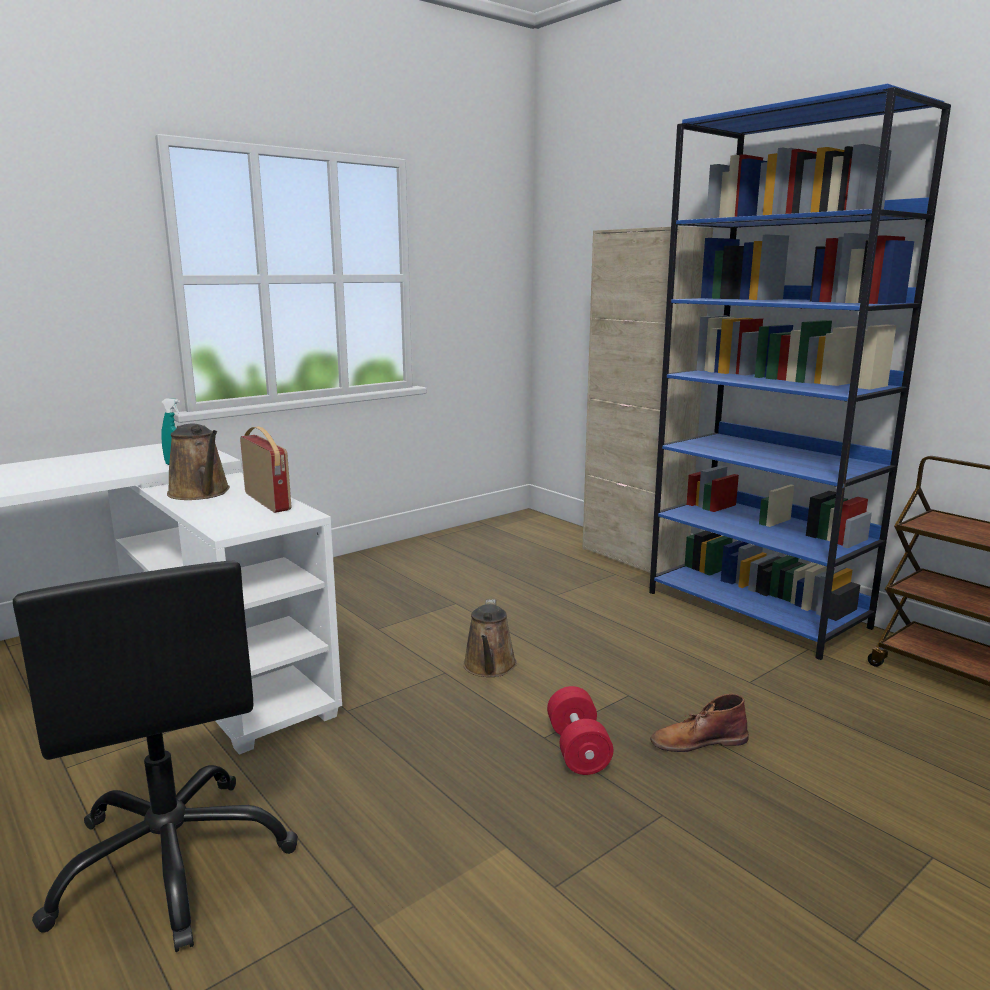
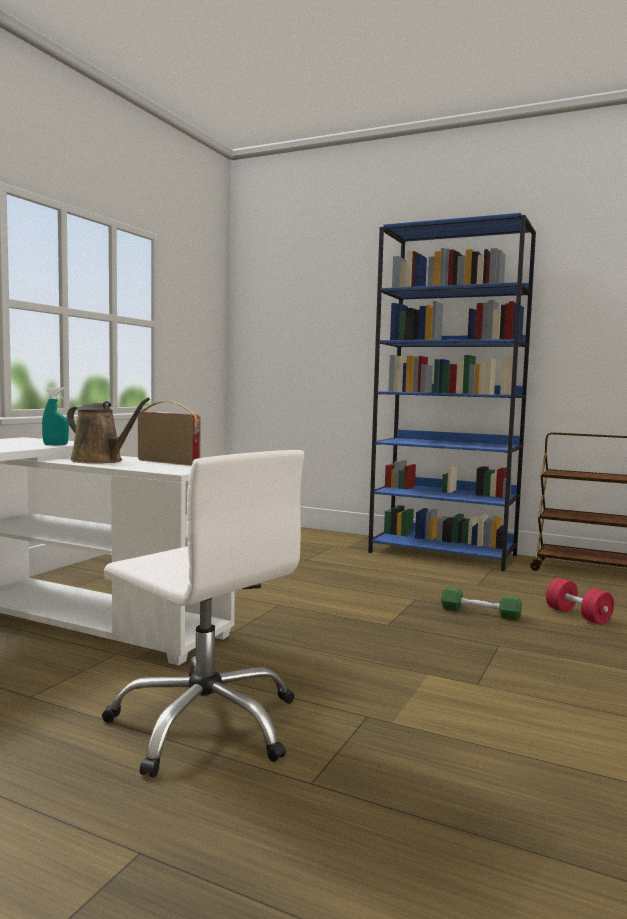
camera: 25 degrees left, 10 degrees down
(173, 861) = (206, 724): black office chair -> white office chair
(489, 667) = (308, 598): brown watering can -> none
(578, 749) = (416, 626): red dumbbell -> red dumbbell (578, 616)
(633, 557) = (336, 537): beige cabinet -> none
(697, 741) = (480, 613): brown boot -> green dumbbell

